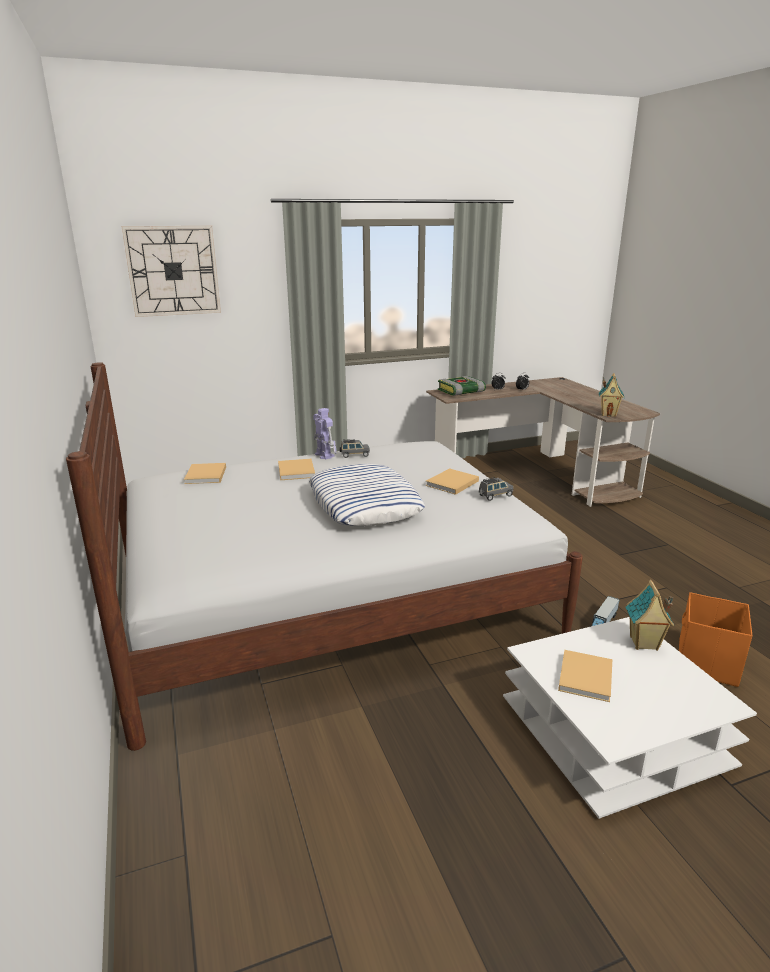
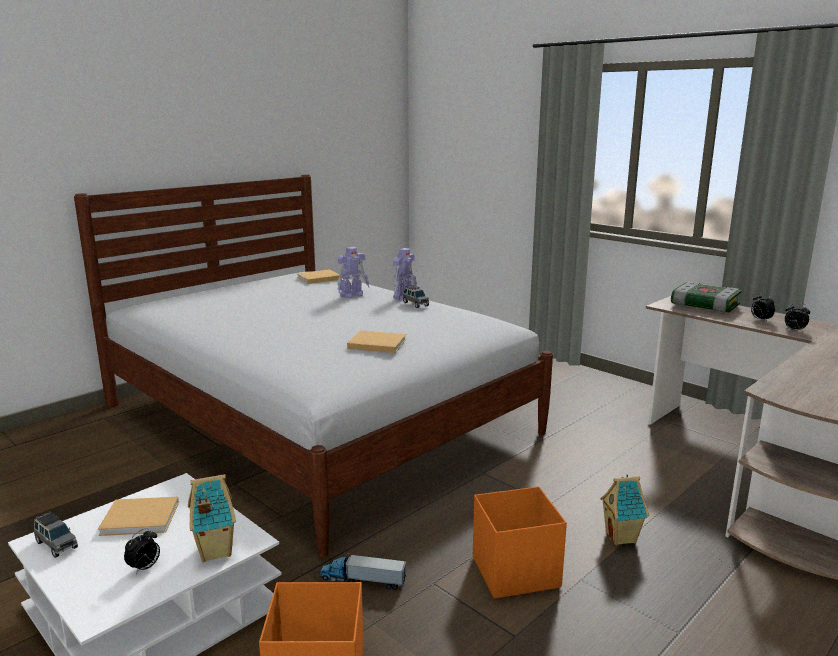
camera: 65 degrees right, 5 degrees down
(173, 271) = (462, 116): wall clock -> none
(296, 470) = (352, 295): beige book -> toy robot
(364, 503) = (296, 323): pillow -> none
(495, 496) = (359, 364): grey toy car -> grey toy car (56, 545)
(606, 571) = (514, 572): none -> orange storage box
(608, 414) = (781, 389): toy house -> toy house (622, 537)
(663, 678) = (145, 568): none -> alarm clock

